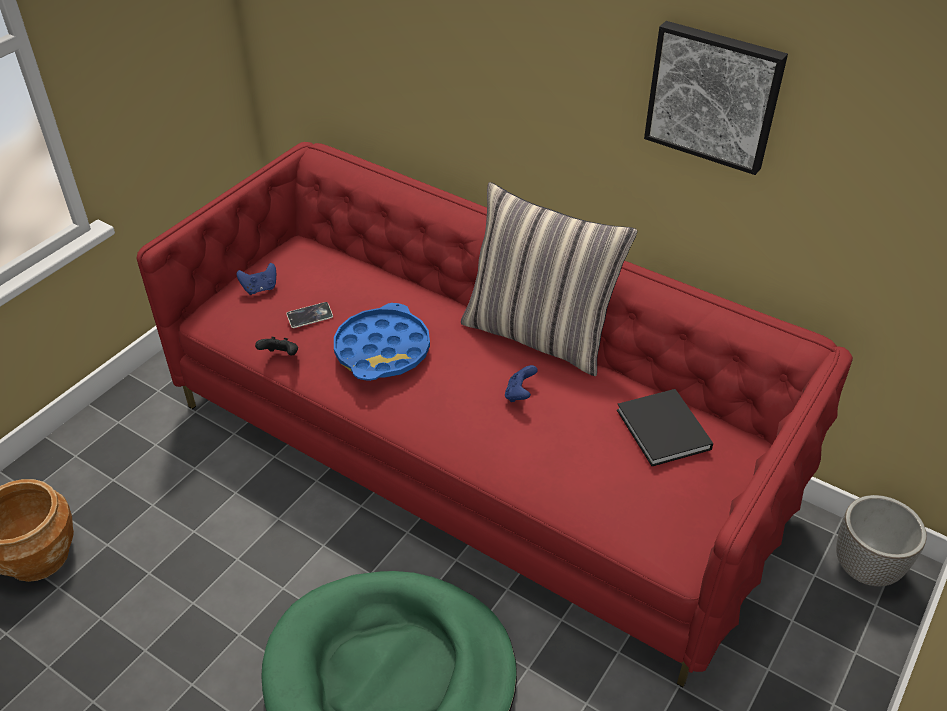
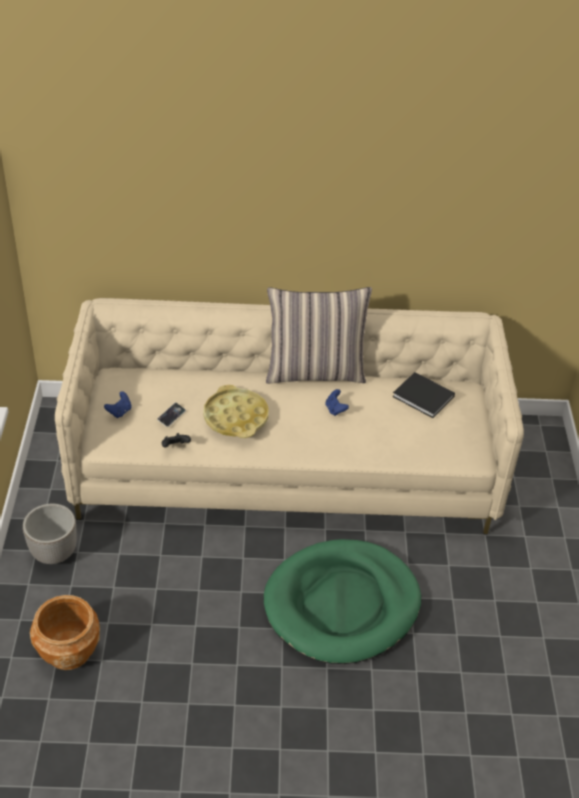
camera: 35 degrees left, 0 degrees up
(382, 350) = (236, 417): blue tray -> yellow tray
(474, 456) = (286, 468): red sofa -> beige sofa
(714, 95) = (400, 200): picture -> none
(866, 567) = (530, 434): planter -> planter (55, 553)

